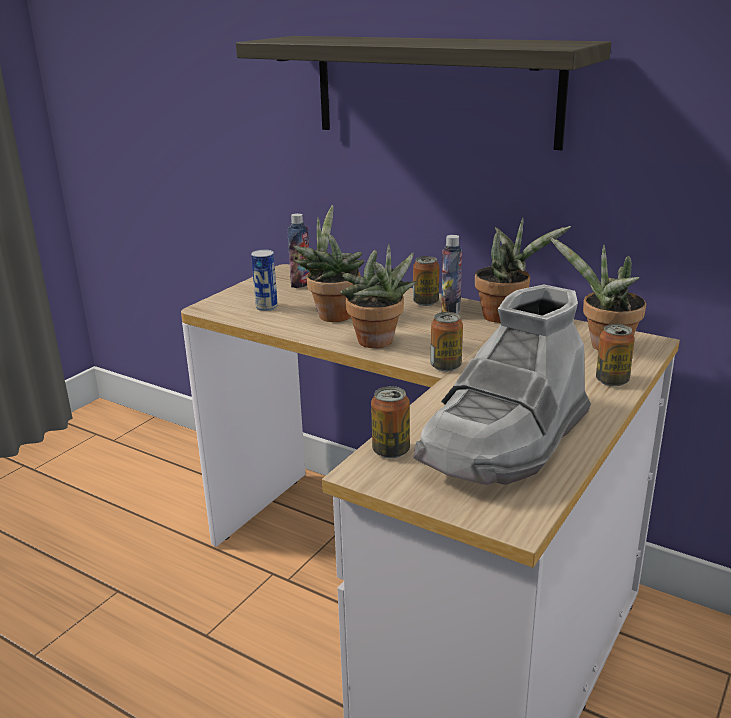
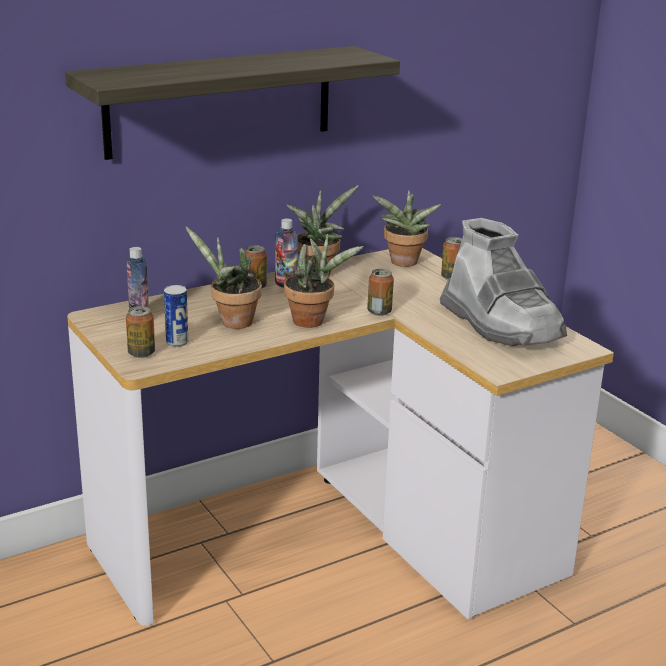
camera: 65 degrees left, 0 degrees up
(391, 451) = (482, 358): can -> can (141, 353)

